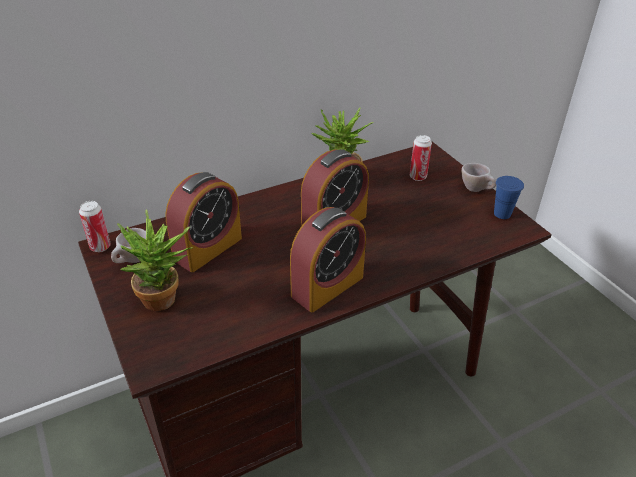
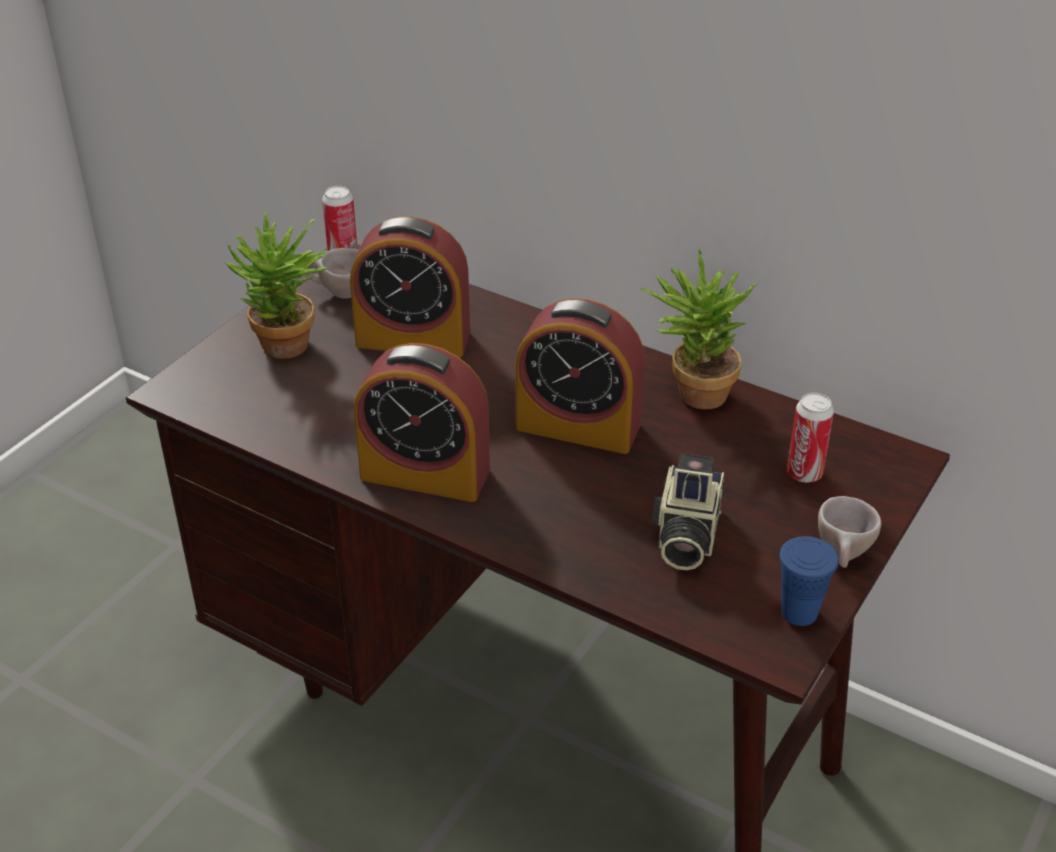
camera: 60 degrees right, 0 degrees up
(435, 223) = (684, 537): none -> camera

